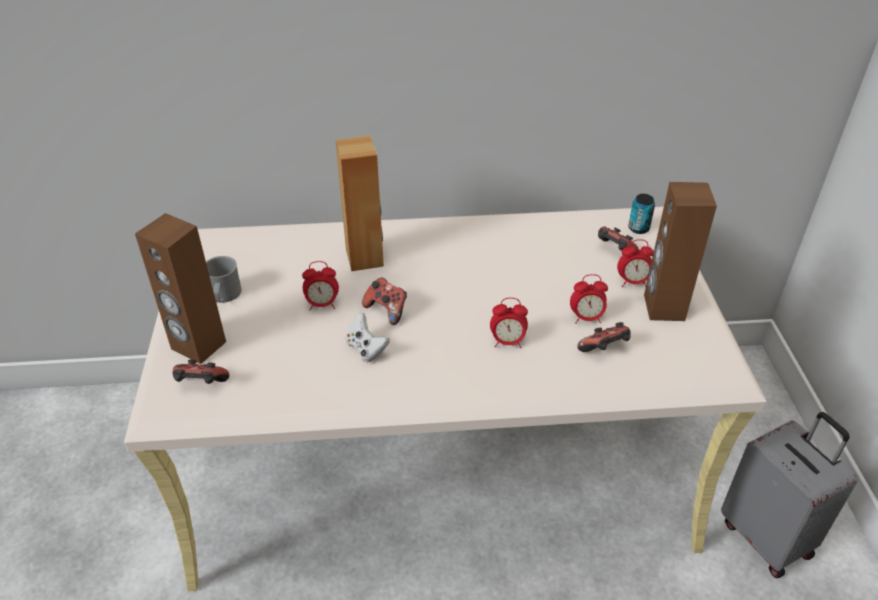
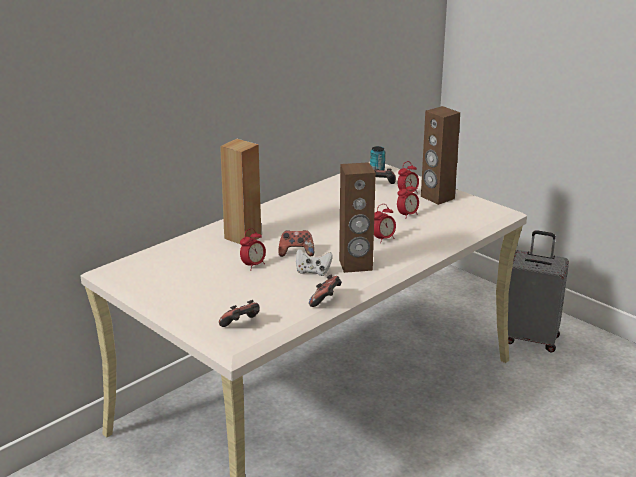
camera: 40 degrees left, 15 degrees down
(198, 346) = (207, 312): brown speaker -> brown speaker (355, 265)
(224, 296) = (182, 286): grey mug -> none
(604, 350) = (435, 223): game controller -> game controller (326, 301)

